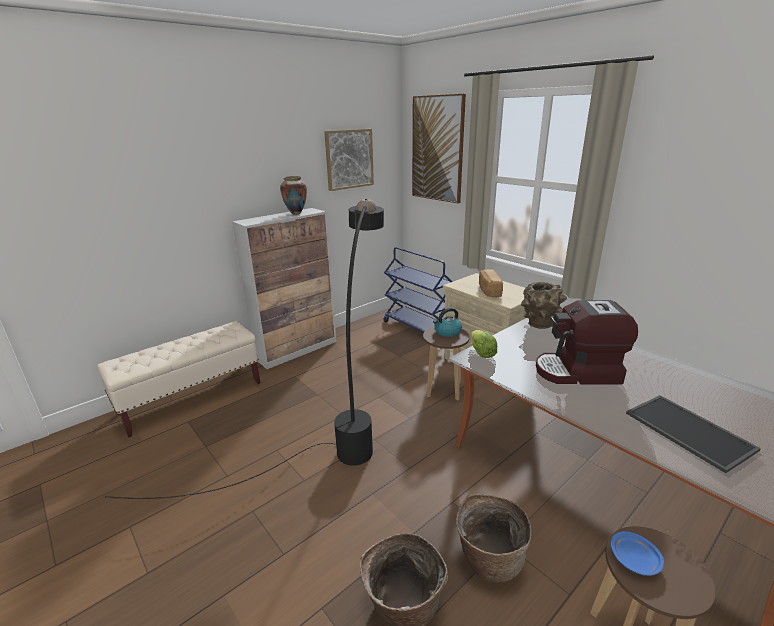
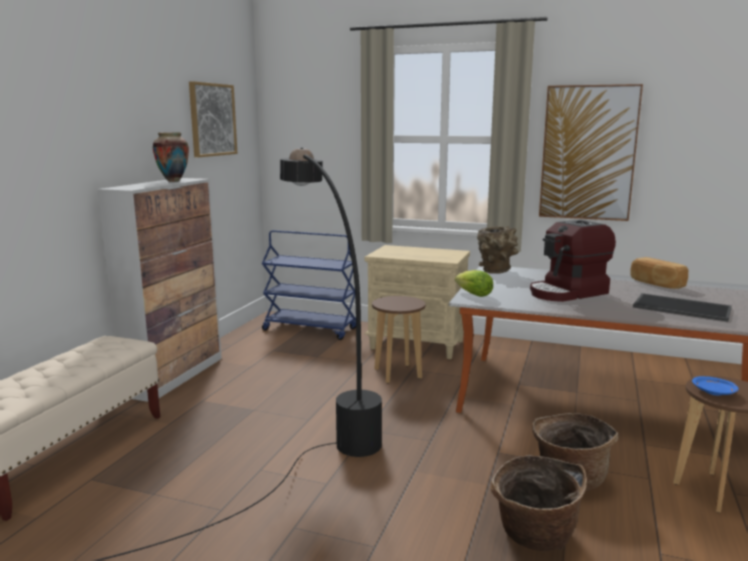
camera: 30 degrees left, 10 degrees down
(437, 149) = (312, 111): picture -> picture (588, 153)
(447, 332) = (396, 300): kettle -> none
(488, 291) = (418, 254): bread -> bread (656, 284)

